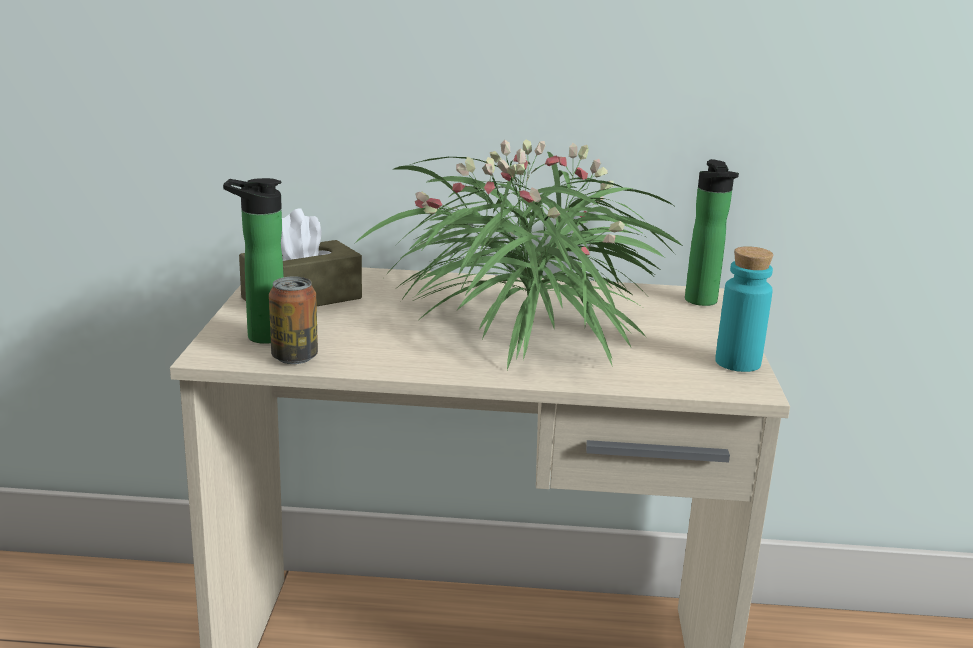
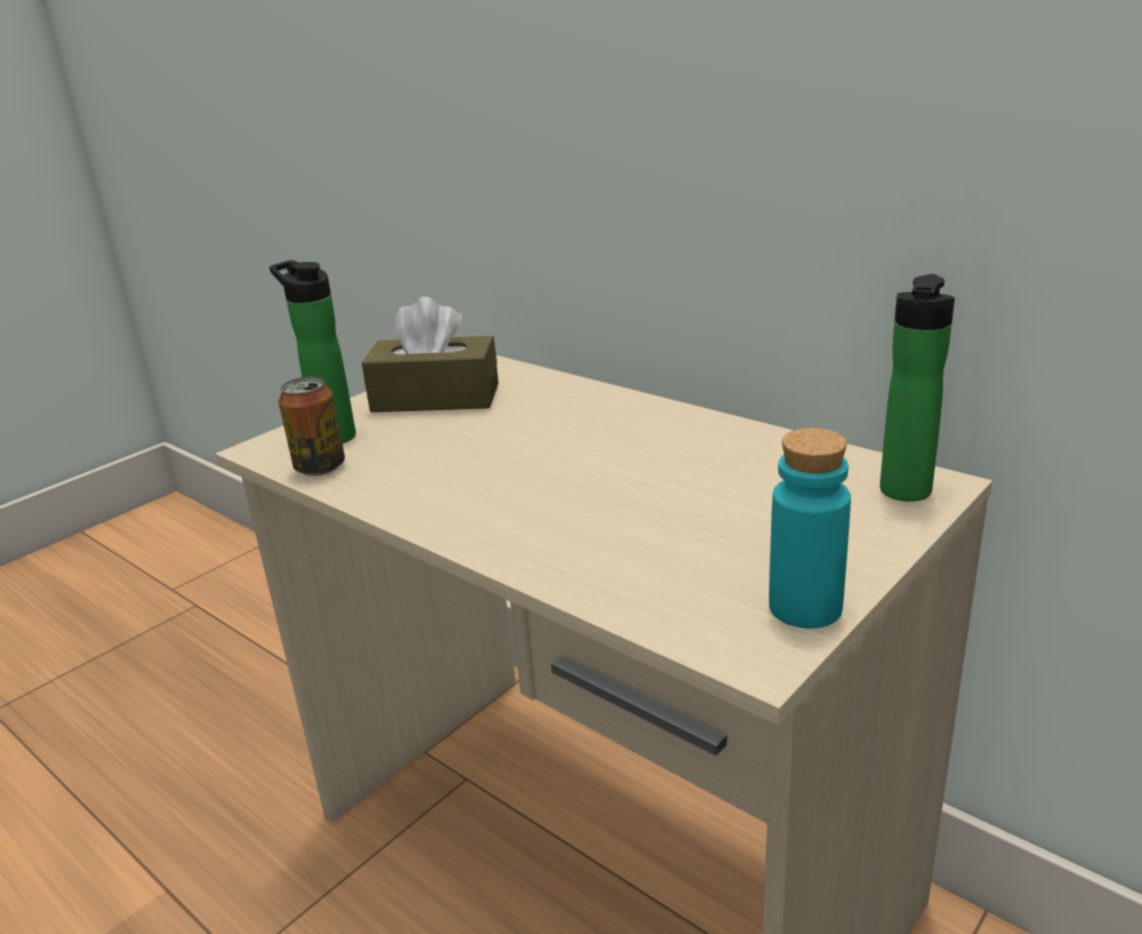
camera: 40 degrees right, 5 degrees up
(525, 322) = (613, 475): potted plant -> none

